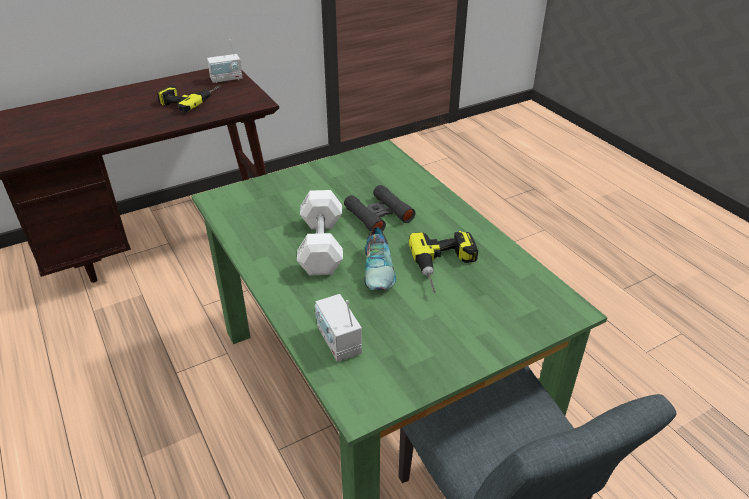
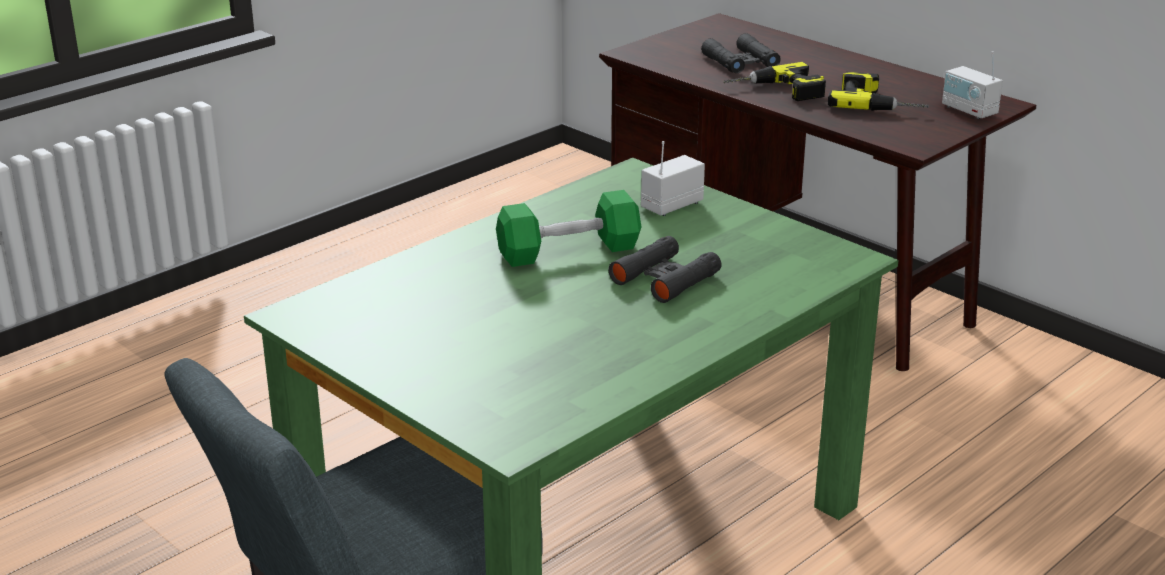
camera: 75 degrees right, 10 degrees down
(78, 125) = (740, 62): none -> black binoculars
(321, 246) = (568, 251): white dumbbell -> green dumbbell
(338, 342) = (389, 288): radio -> radio (671, 205)
(379, 269) = (538, 295): shoe -> none
(446, 267) = (566, 341): power drill -> power drill (777, 91)

